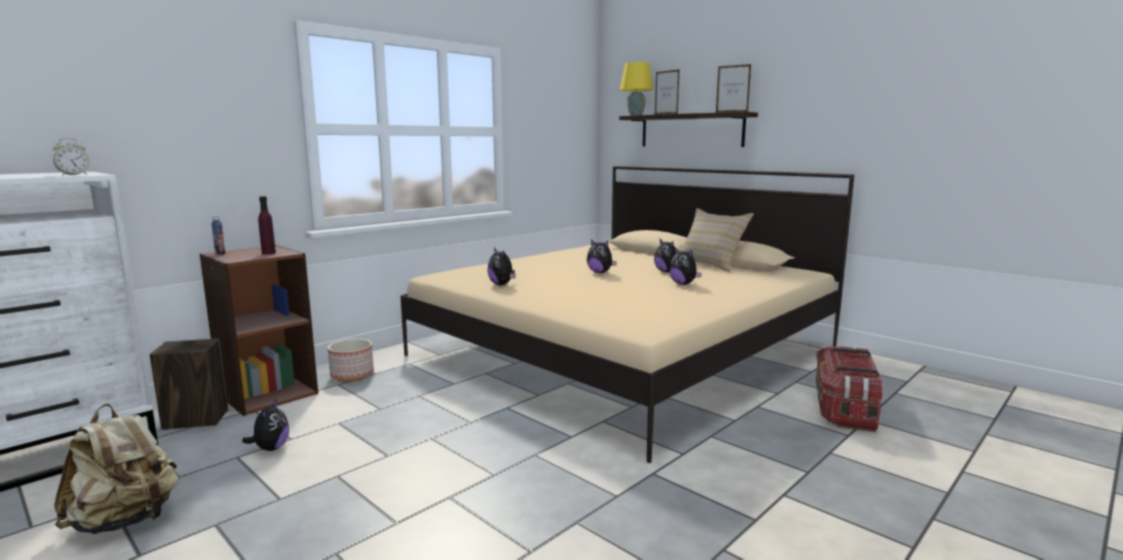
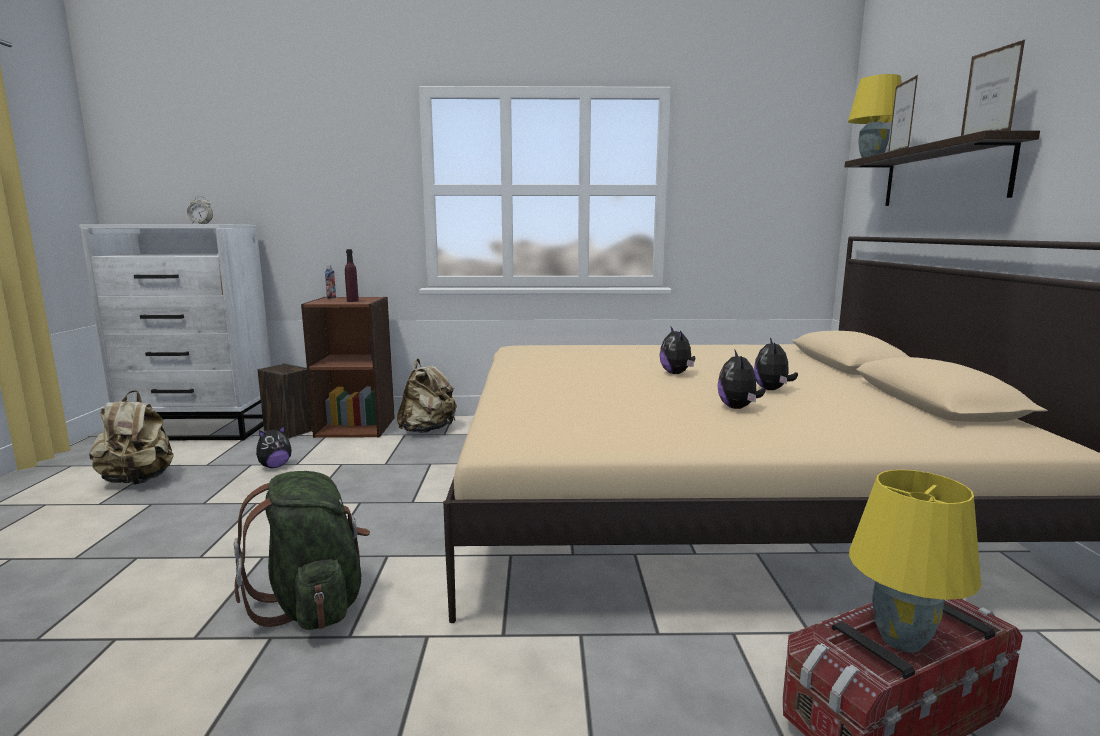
camera: 45 degrees right, 0 degrees up
(351, 375) = (427, 430): planter -> beige backpack
(502, 284) = (537, 365): plush toy -> none
(558, 496) = (313, 604): none -> green backpack
(711, 264) = (877, 394): beige pillow -> none
(853, 366) = (902, 640): none -> yellow table lamp

